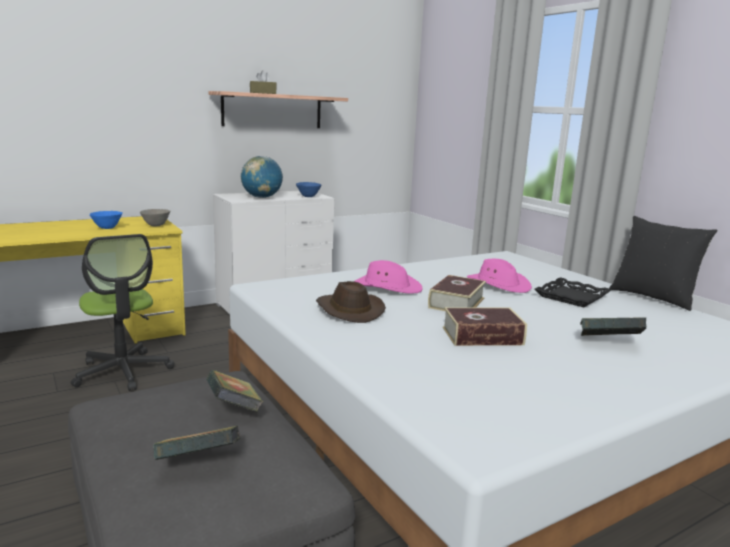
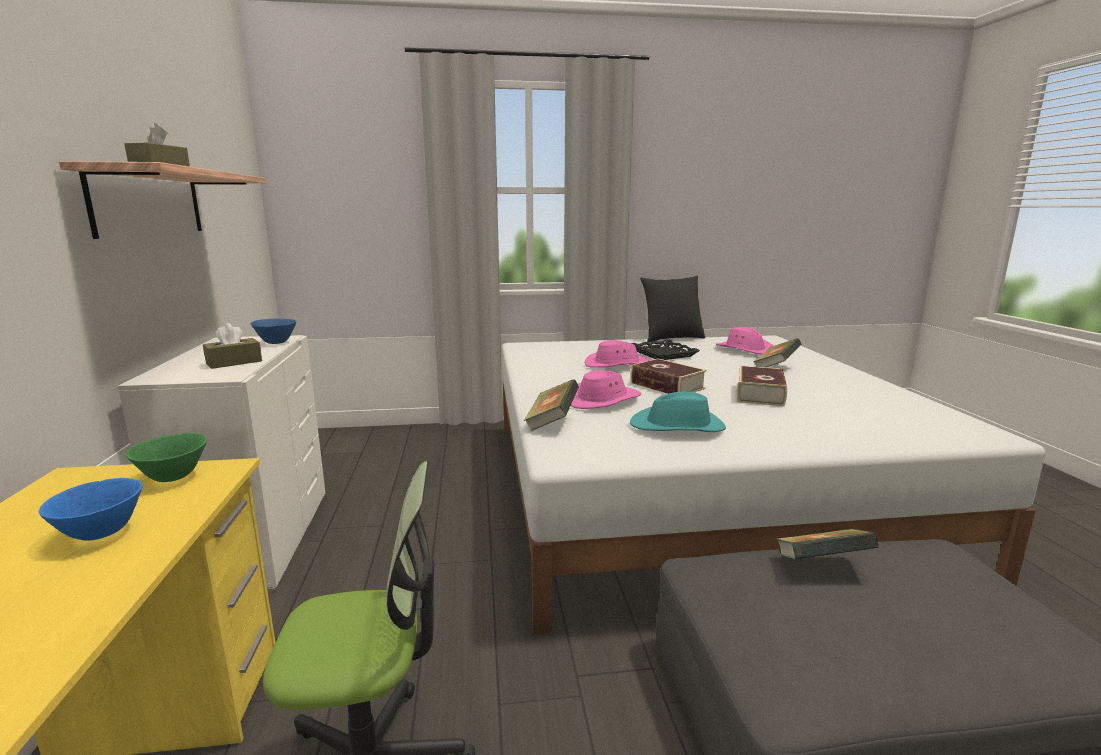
camera: 65 degrees left, 0 degrees up
(155, 226) = (173, 478): grey bowl -> green bowl
(199, 464) = (966, 602): book -> book (552, 423)
(261, 197) = (234, 362): globe -> brown tissue box
(348, 310) = (678, 426): brown hat -> turquoise hat
(673, 330) = (745, 350): none -> pink hat

